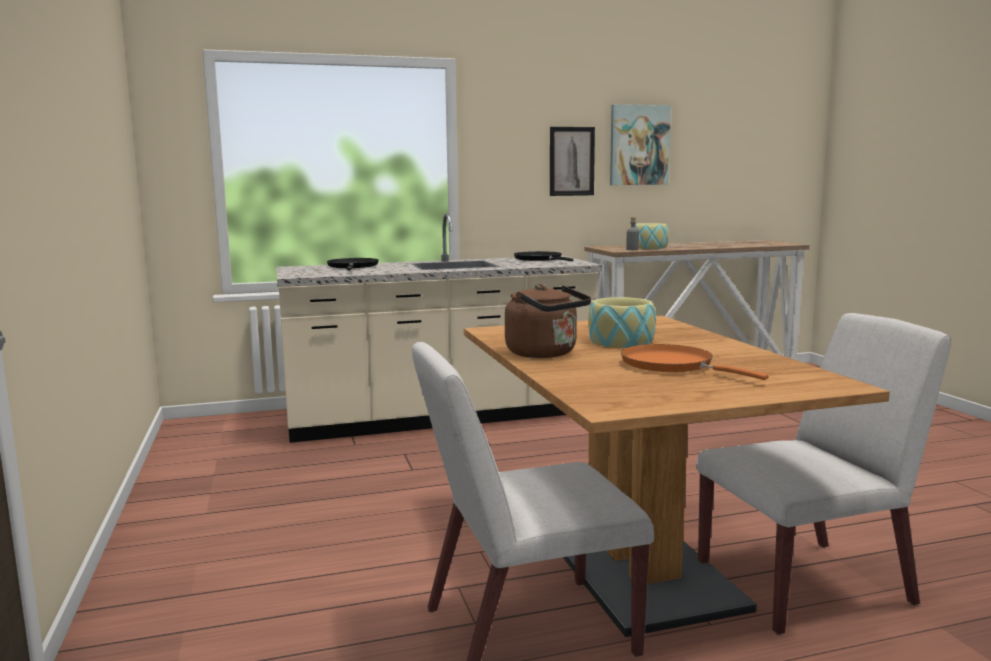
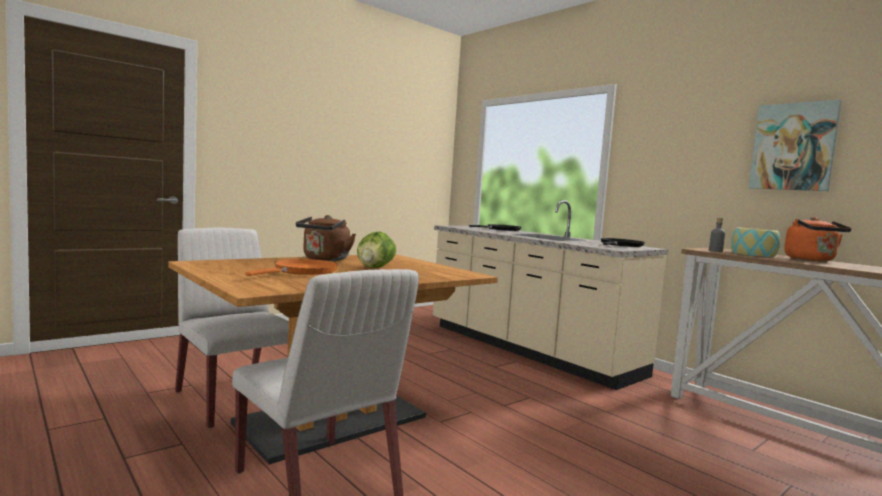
camera: 65 degrees right, 5 degrees down
(571, 161) = (709, 164): picture -> none
(621, 341) = (374, 268): bowl -> lettuce
(675, 244) = (812, 260): none -> orange kettle

